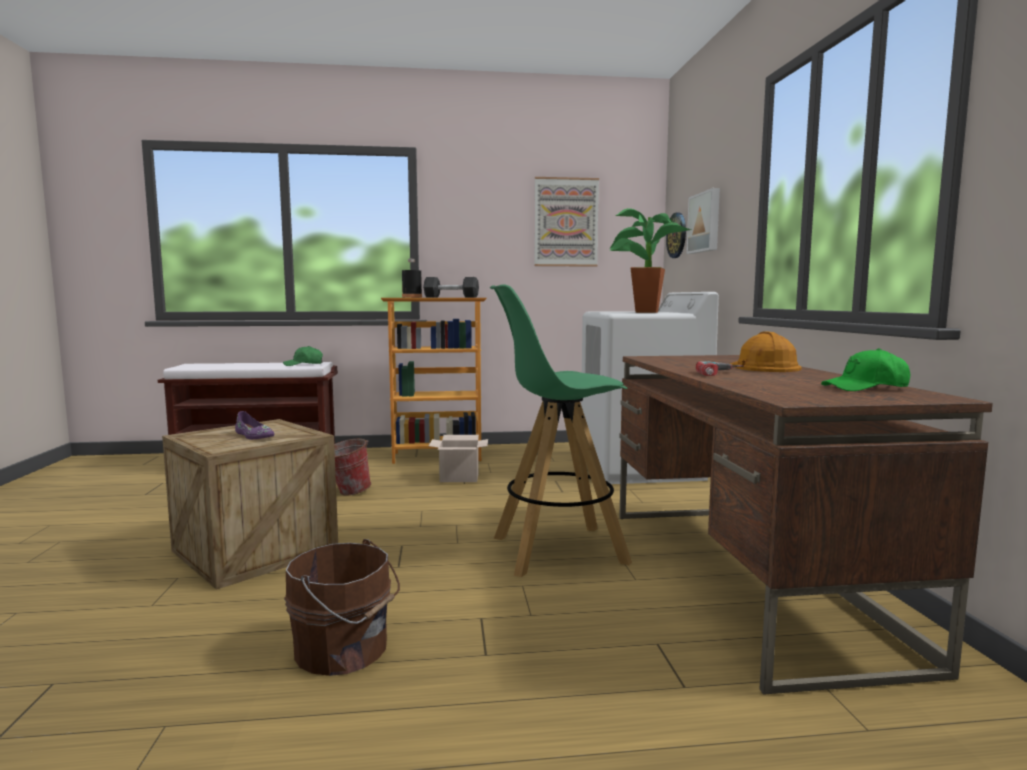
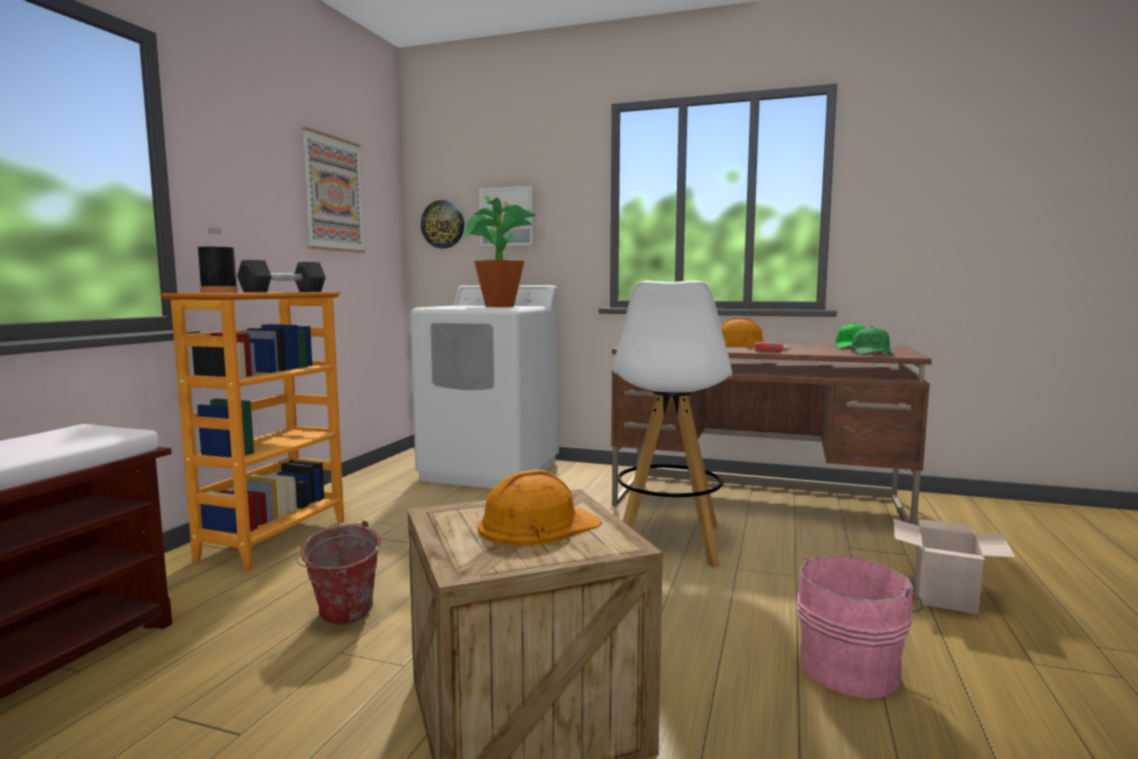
camera: 65 degrees left, 0 degrees up
(253, 436) = (537, 525): purple shoe -> orange hard hat
(304, 364) = (84, 436): green cap -> green cap (871, 353)
(345, 650) = (851, 667): brown bucket -> pink bucket
(458, 478) = (392, 543): cardboard box -> cardboard box (946, 596)
(557, 550) = (668, 541): green stool -> white stool

